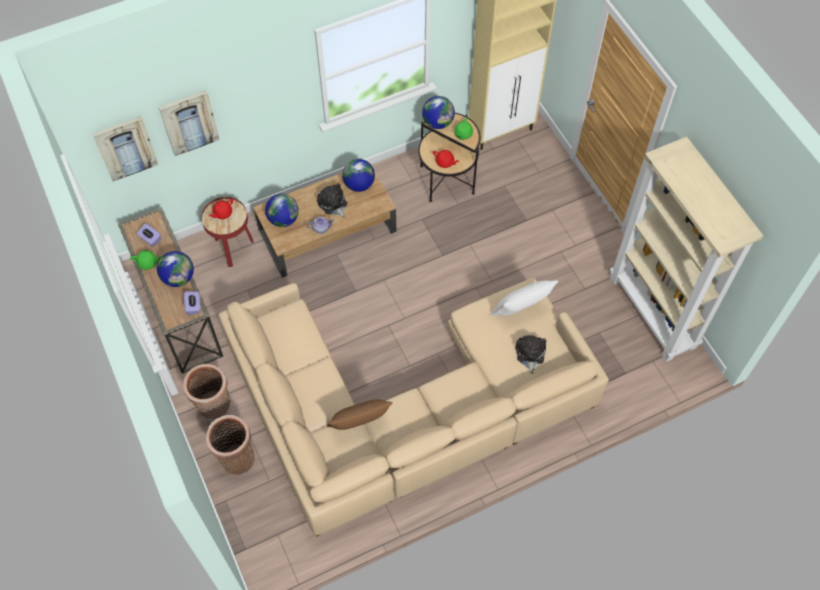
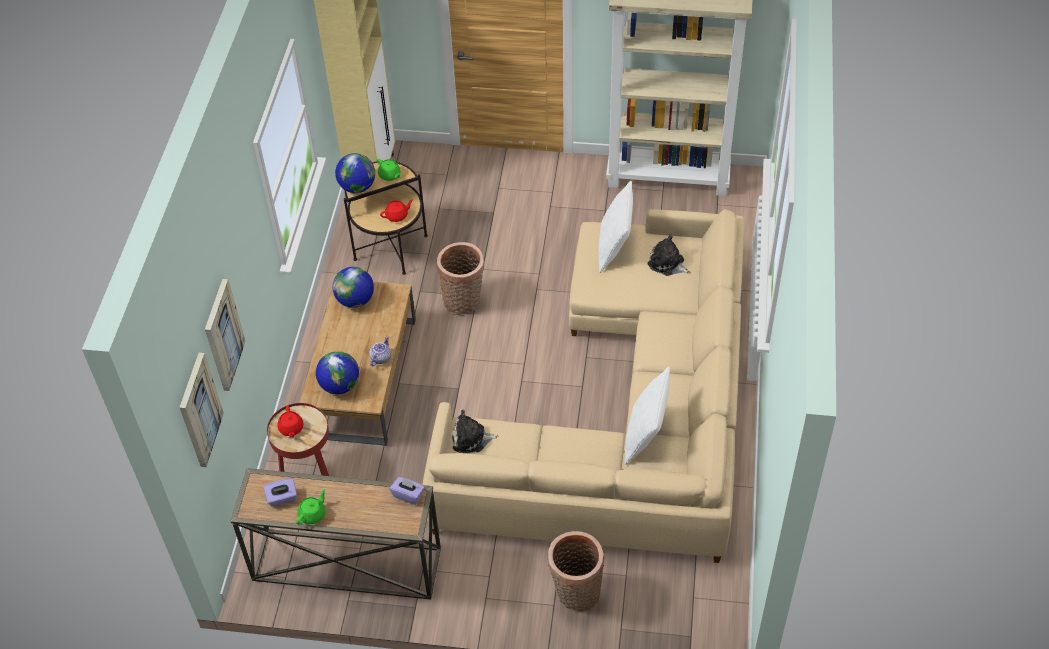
camera: 55 degrees left, 10 degrees down
(179, 278) = (358, 493): globe -> none
(214, 406) = (497, 586): basket -> basket (464, 302)
(333, 204) = (359, 334): plush toy -> plush toy (471, 439)
(360, 426) = (645, 436): brown pillow -> white pillow

